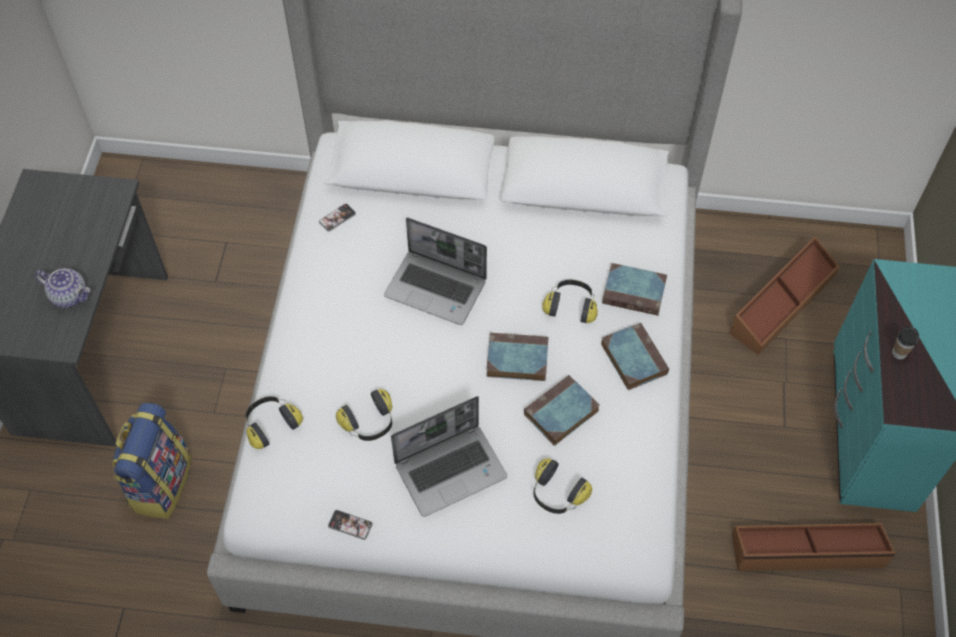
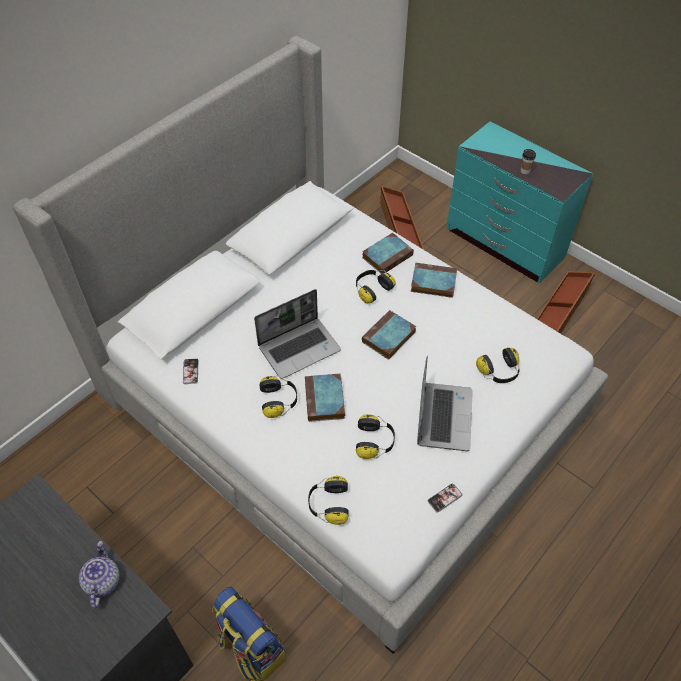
camera: 55 degrees left, 5 degrees down
(70, 295) = (102, 581): teapot -> teapot turned 60 degrees counterclockwise
(359, 311) = (279, 401): none -> headphones
(560, 414) = (444, 338): book -> book (325, 401)

